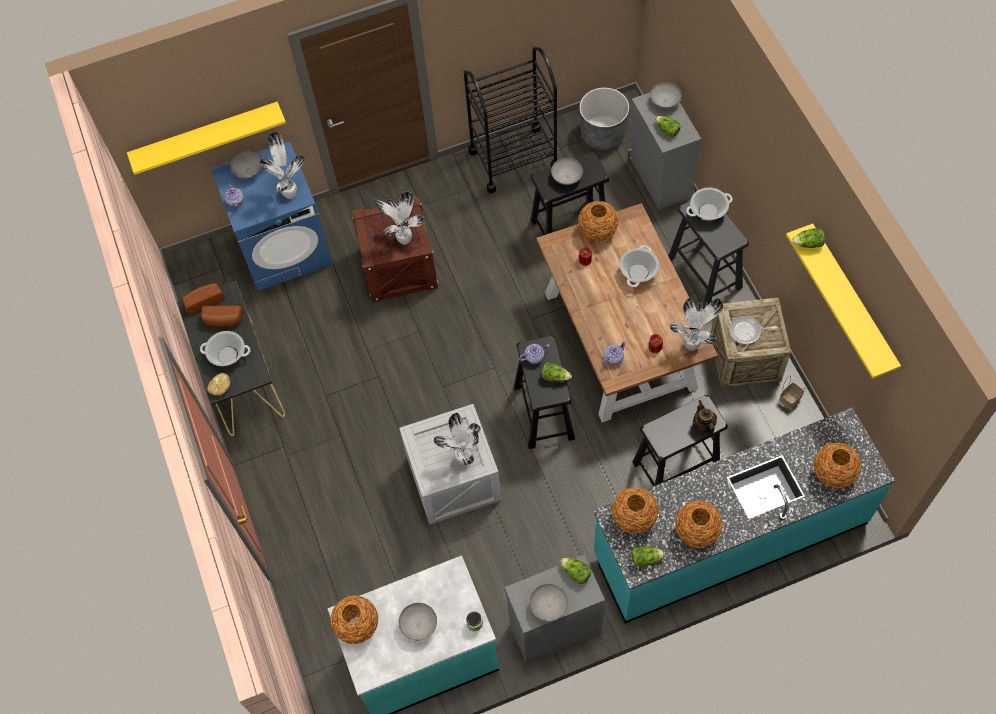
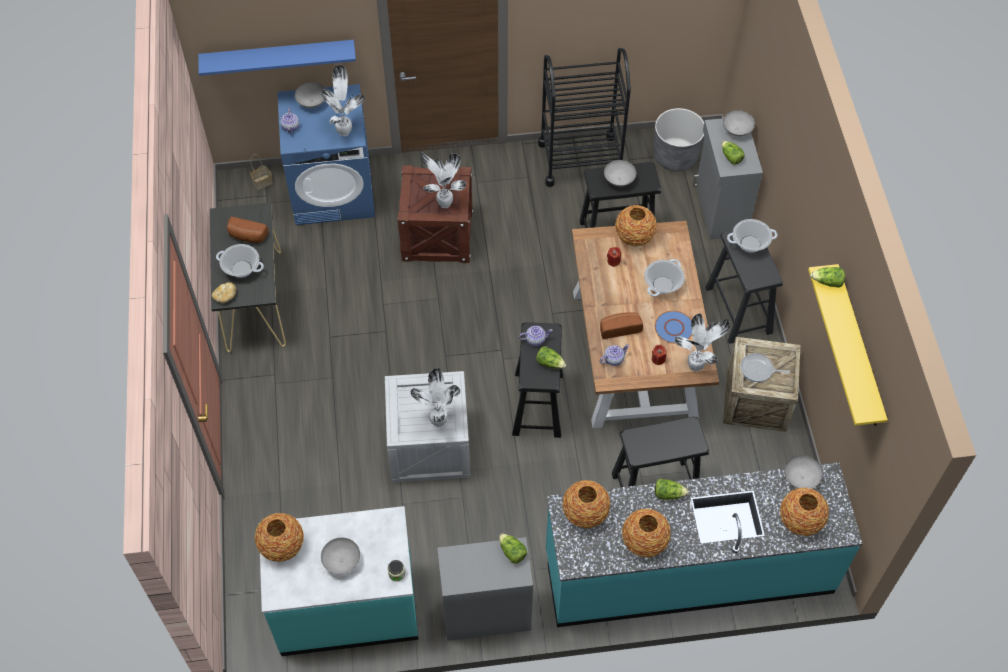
camera: 10 degrees right, 5 degrees down
(204, 300) = (235, 213): bread -> bread (619, 328)
(206, 135) = (278, 57): yellow shelf -> blue shelf
(548, 605) = (475, 576): grey bowl -> grey bowl (800, 477)
(645, 558) = (585, 555): lettuce -> lettuce (668, 493)
(660, 313) = (673, 328): none -> blue plate
(703, 425) = (684, 445): teapot -> none
(790, 398) = (790, 451): basket -> basket (263, 181)

